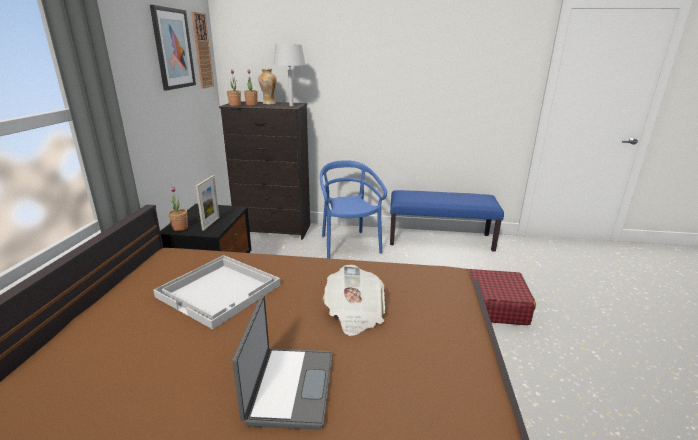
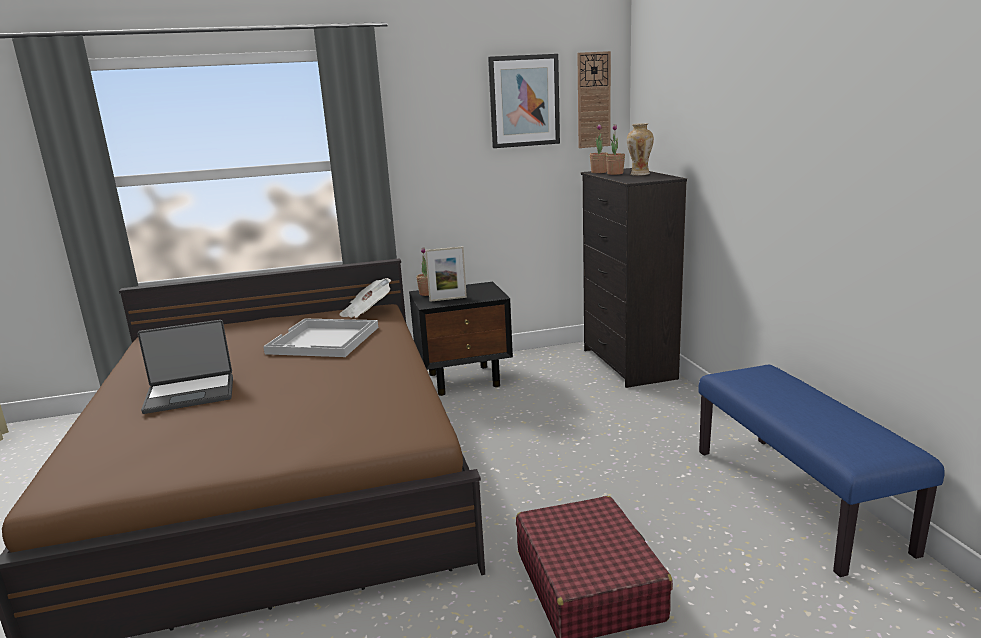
camera: 70 degrees right, 5 degrees down
(291, 106) = (641, 179): grey table lamp -> none
(348, 245) = (652, 421): blue chair -> none
(354, 314) = (303, 396): newspaper -> newspaper (367, 312)

